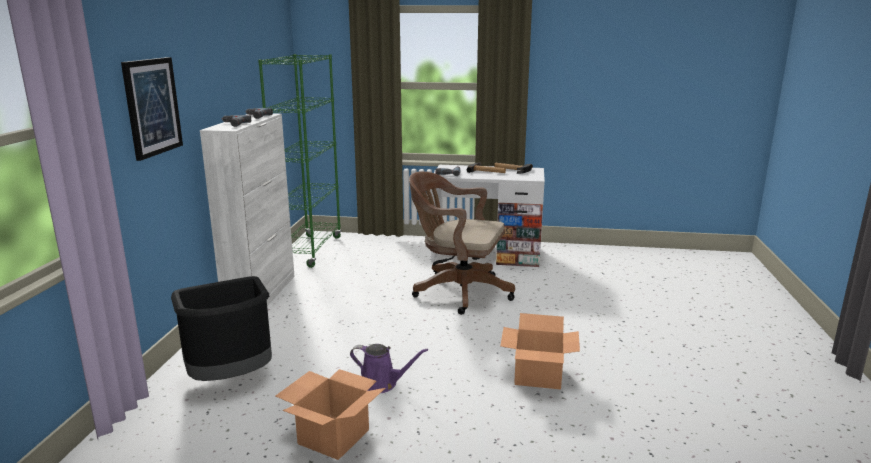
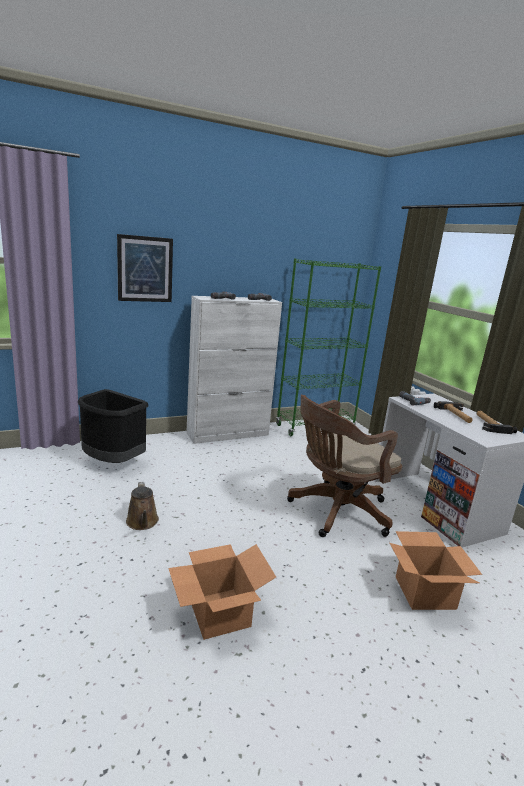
camera: 55 degrees right, 0 degrees up
(333, 437) = (57, 525): cardboard box -> cardboard box (424, 593)
(382, 384) = (142, 522): purple watering can -> brown watering can
(457, 291) = (335, 511): brown office chair -> brown office chair turned 105 degrees counterclockwise

